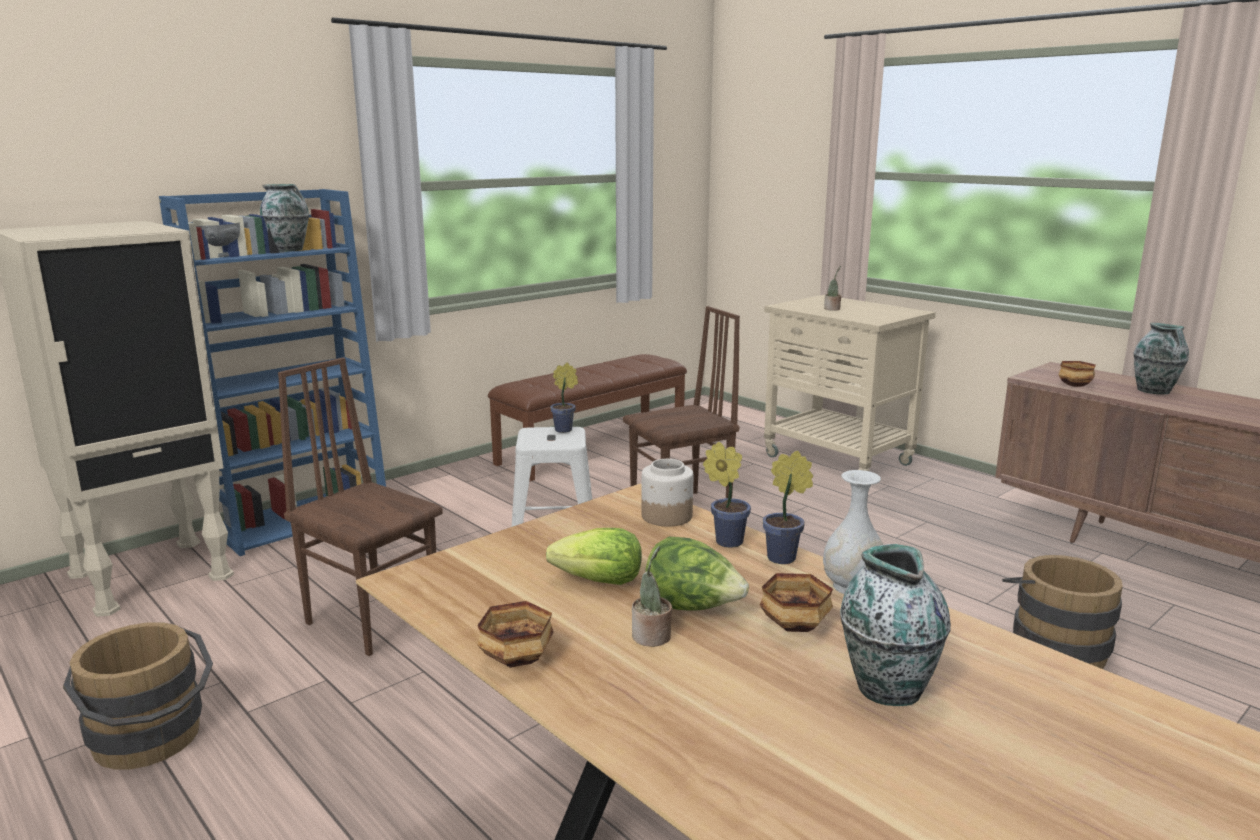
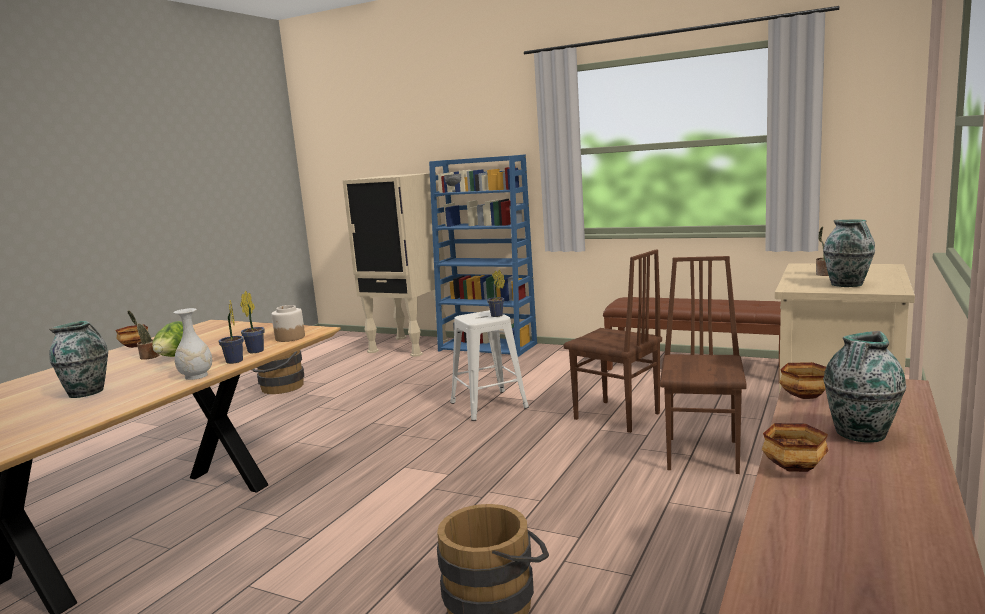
camera: 70 degrees right, 5 degrees down
(289, 250) = (487, 190): vase -> vase (847, 285)
(373, 619) = (393, 389): brown chair -> brown chair (704, 454)
(600, 582) = (206, 342): lettuce -> none
(794, 625) = (154, 373): bowl -> bowl (795, 467)

